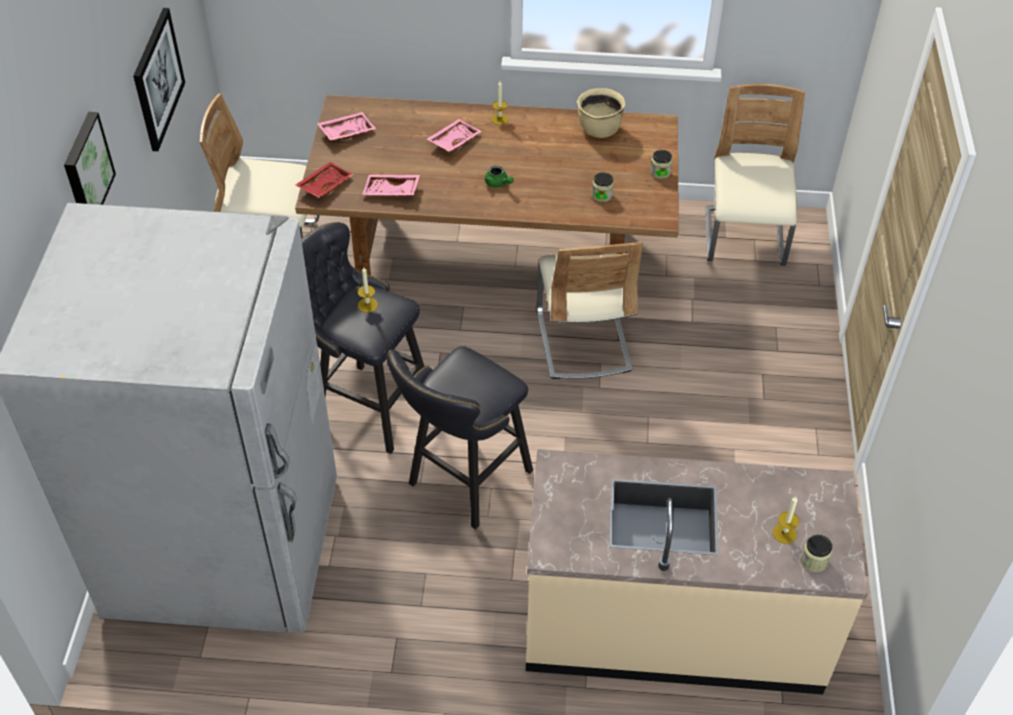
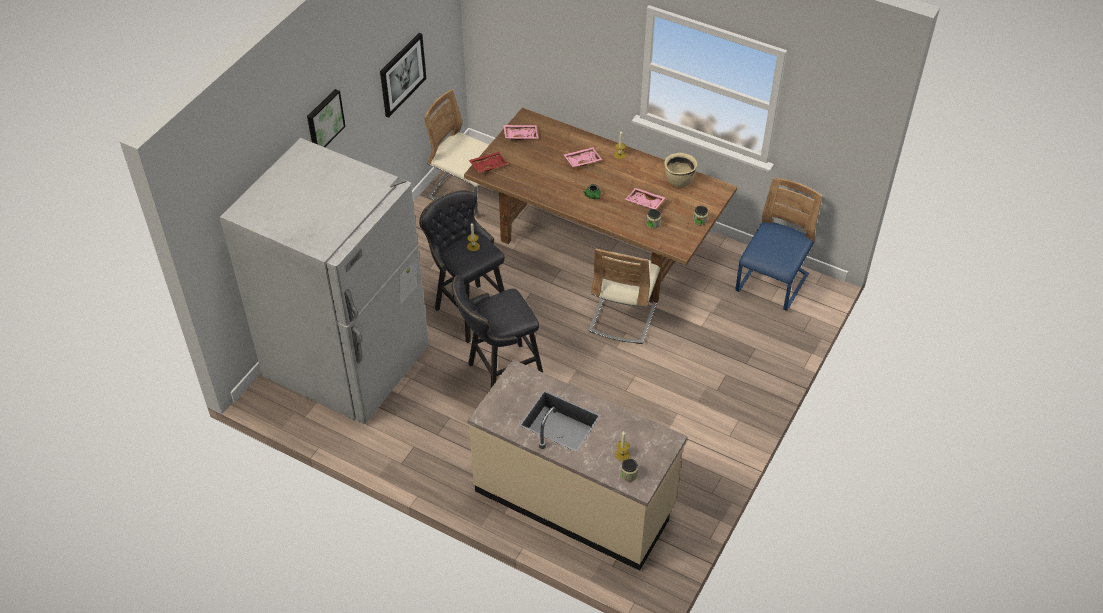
camera: 25 degrees right, 0 degrees up
(391, 191) = (525, 181): pink tray -> pink tray (644, 203)
(744, 239) = (771, 284): beige chair -> blue chair

